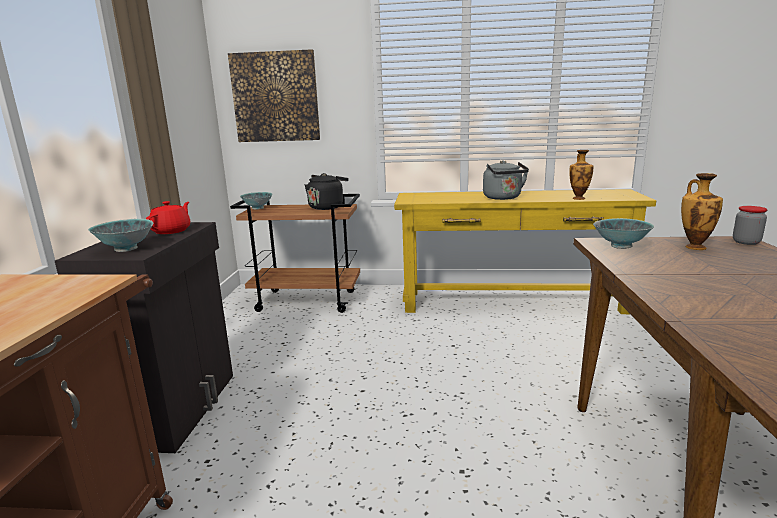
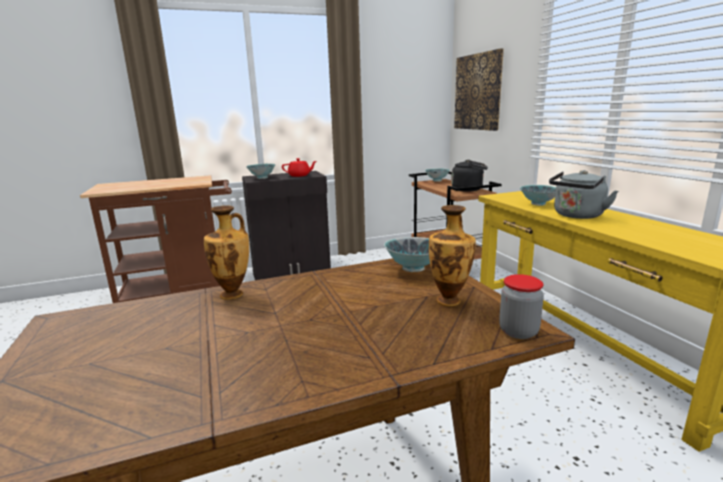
camera: 65 degrees right, 0 degrees up
(455, 198) = (538, 204): none -> bowl
(578, 198) = (652, 241): vase -> vase (233, 294)

